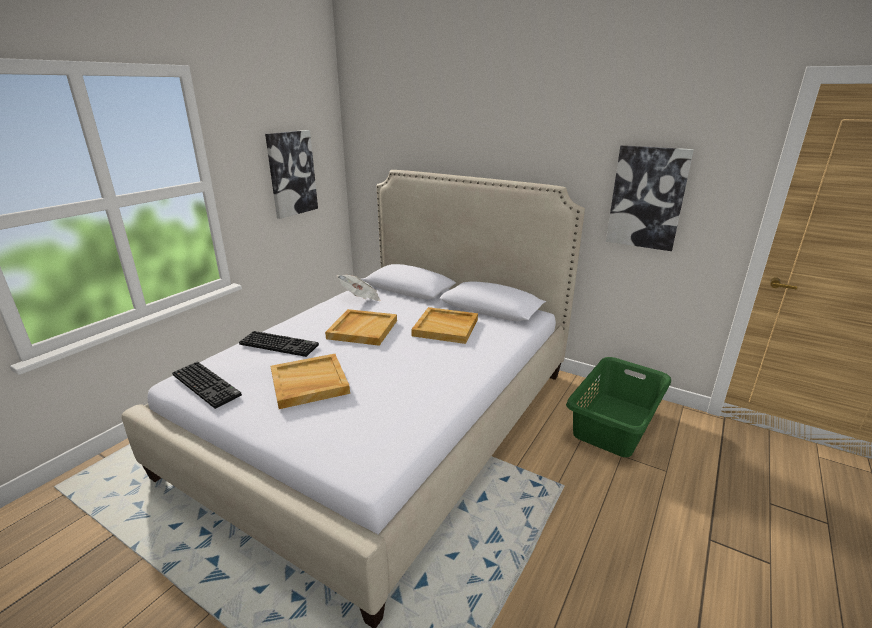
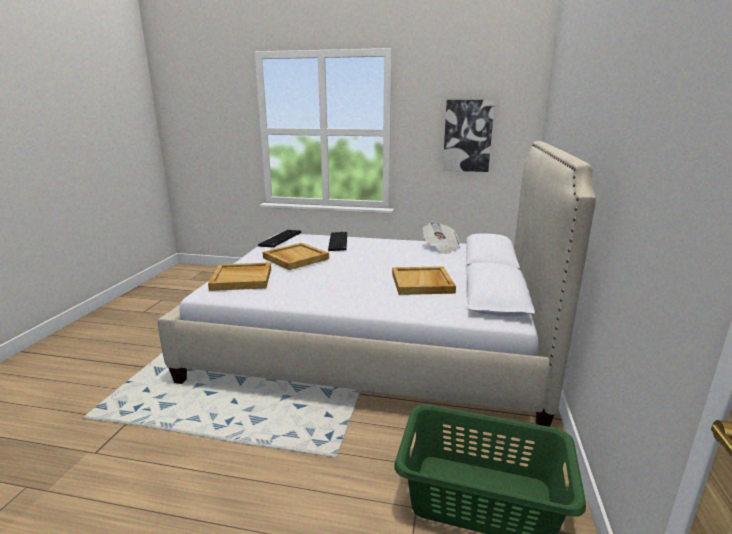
camera: 70 degrees right, 5 degrees down
(362, 329) = (385, 257): beige tray -> beige tray (242, 279)
(647, 198) = (650, 192): picture -> none

